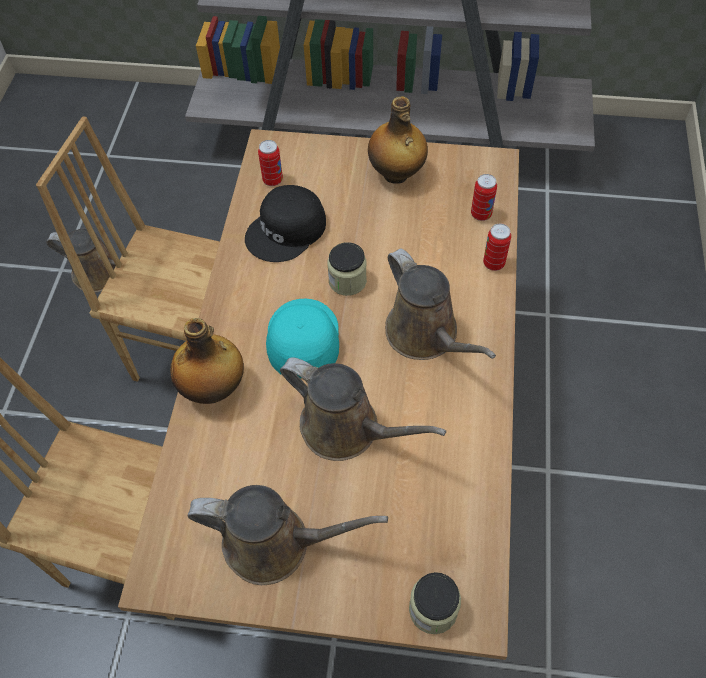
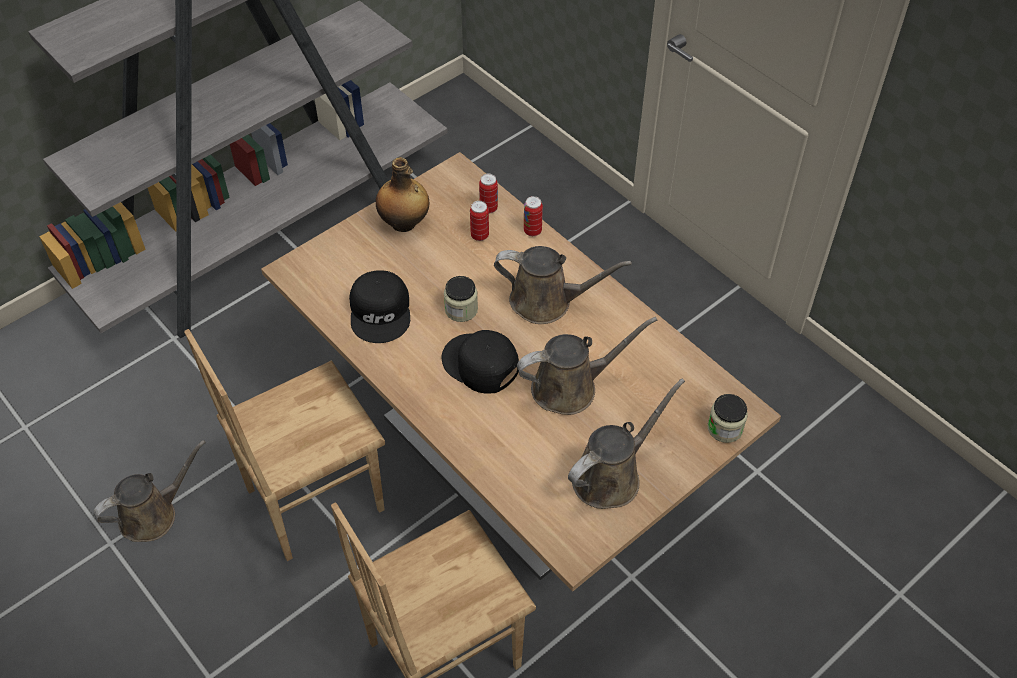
camera: 50 degrees left, 5 degrees down
(214, 389) = (466, 435): bottle -> none
(272, 180) = (326, 289): can -> can (479, 235)
(301, 339) = (480, 364): turquoise cap -> black cap

